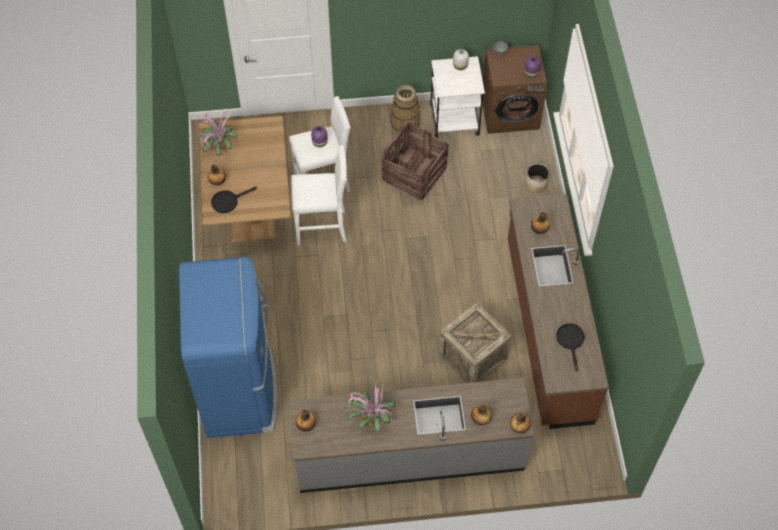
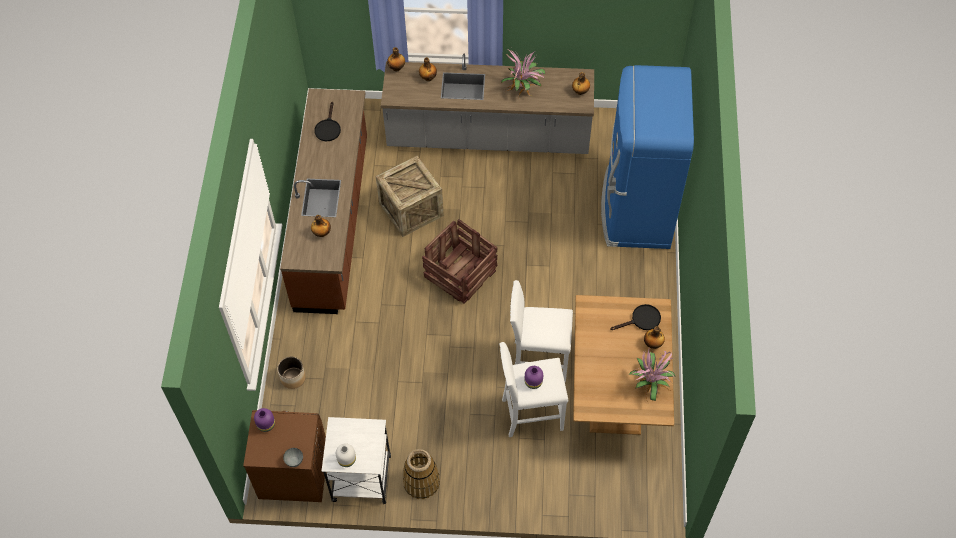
camera: 170 degrees left, 0 degrees up
(414, 174) = (425, 410): crate -> crate (461, 272)

